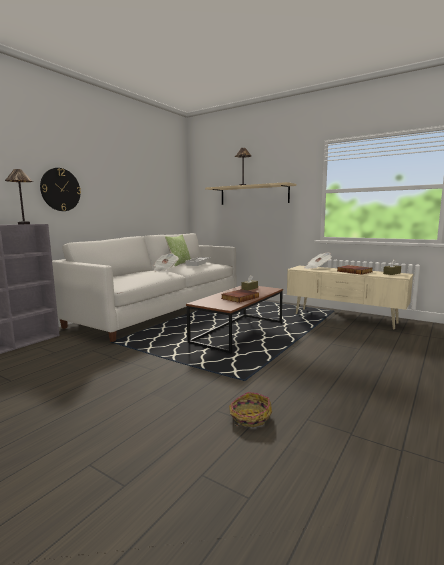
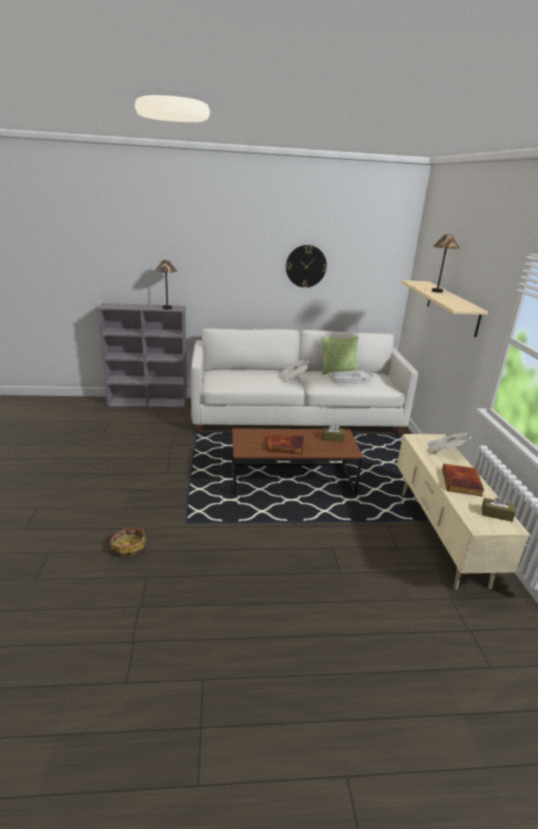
camera: 50 degrees right, 15 degrees up
(60, 189) = (216, 273): wall clock -> wall clock (306, 266)

